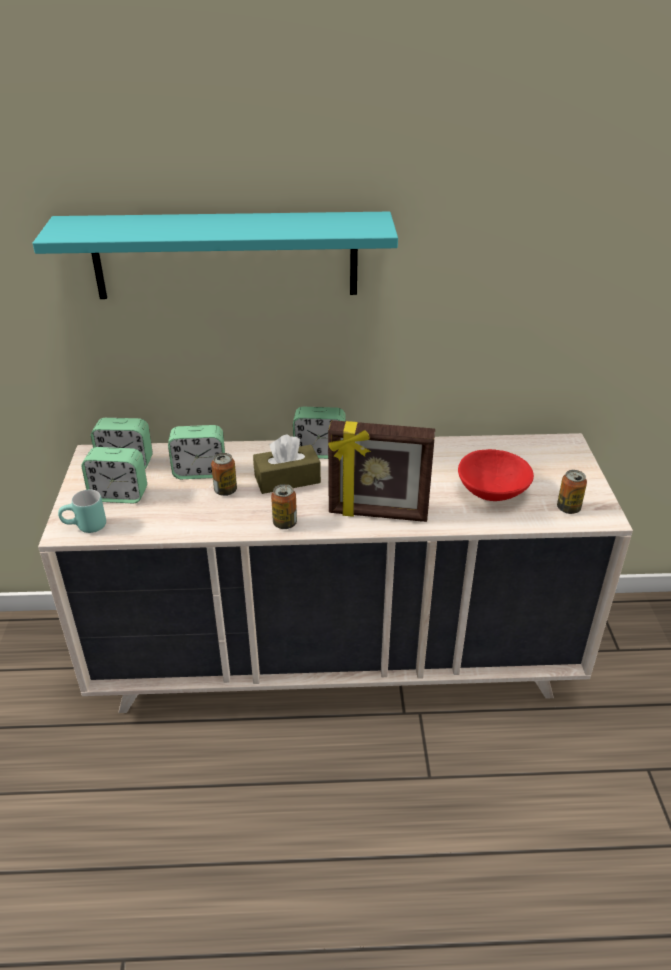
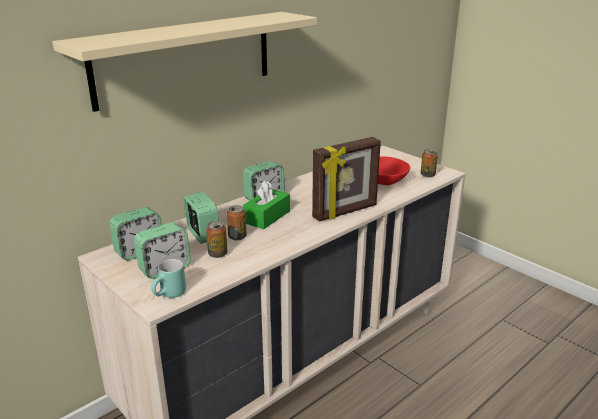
camera: 40 degrees left, 10 degrees down
(200, 472) = (203, 235): alarm clock -> alarm clock turned 75 degrees counterclockwise
(225, 255) = (185, 58): turquoise shelf -> beige shelf
(285, 523) = (302, 237): can -> can (217, 254)
(287, 479) = (267, 217): brown tissue box -> green tissue box

